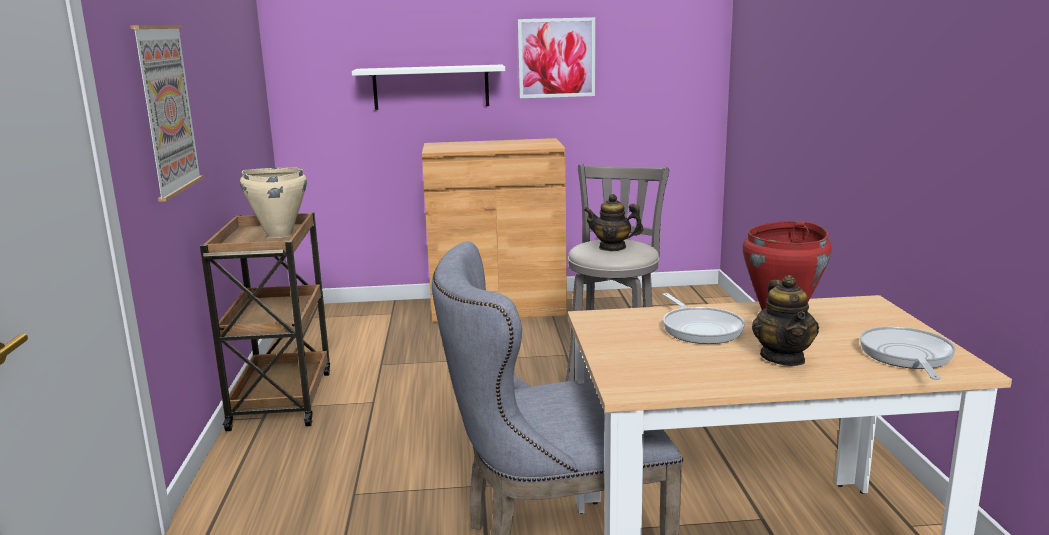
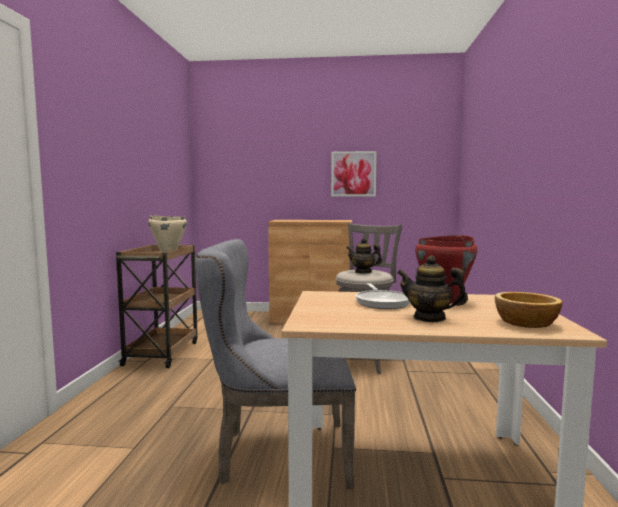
camera: 10 degrees right, 10 degrees down
(166, 109) = (101, 171): picture -> none
(431, 87) = (281, 188): white shelf -> none
(783, 358) = (429, 318): teapot -> teapot turned 105 degrees clockwise
(906, 356) = (525, 323): frying pan -> bowl

